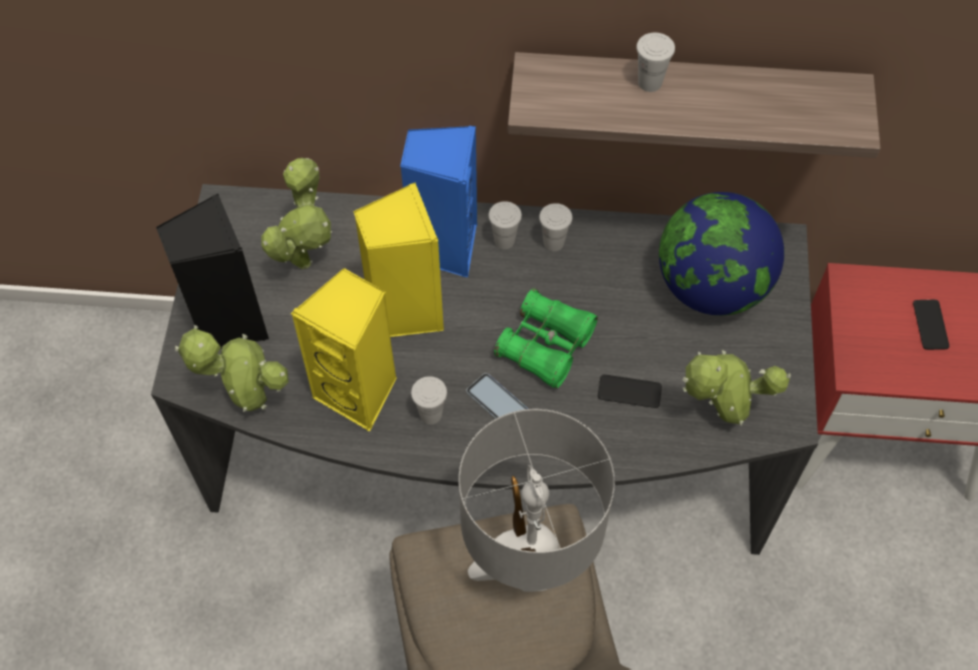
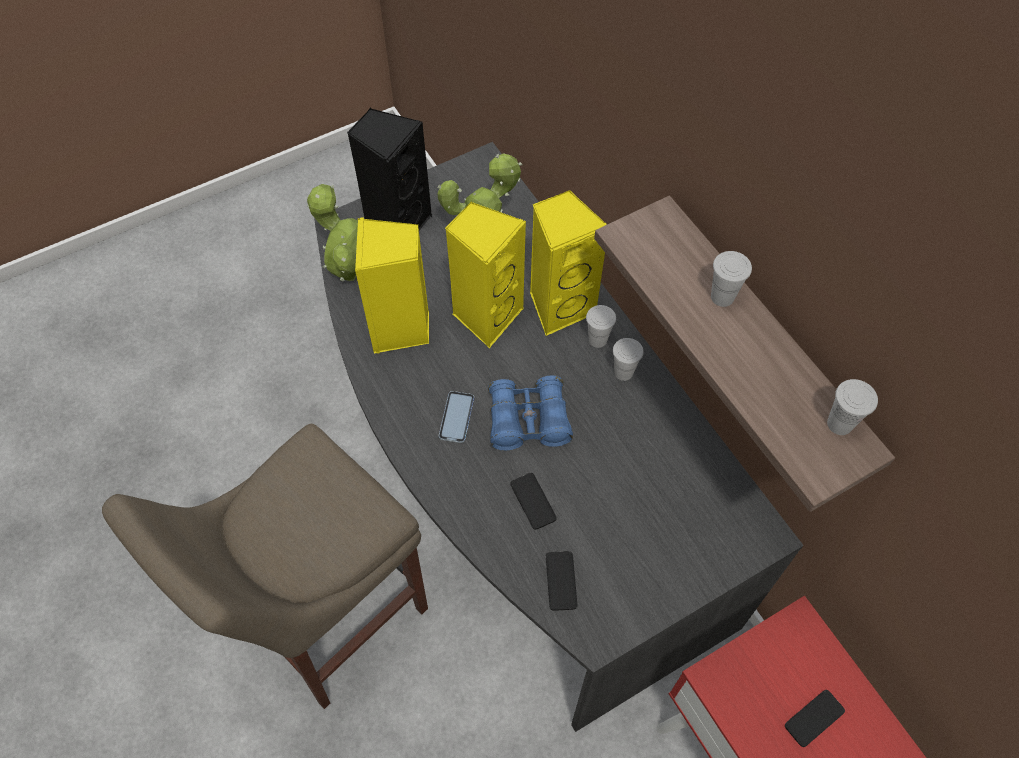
camera: 55 degrees right, 0 degrees up
(431, 414) = (415, 382): white cup -> white cup (839, 424)
(443, 247) = (559, 305): blue speaker -> yellow speaker
(529, 567) = (339, 520): grey table lamp -> none
(545, 346) = (528, 420): green binoculars -> blue binoculars
(711, 286) = (677, 505): globe -> none
(720, 416) = (561, 580): potted plant -> phone

